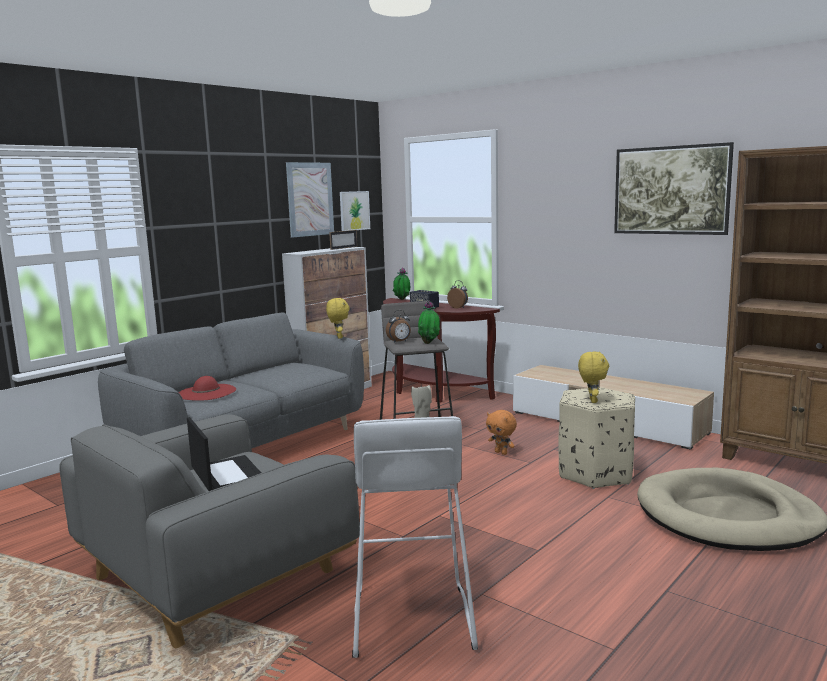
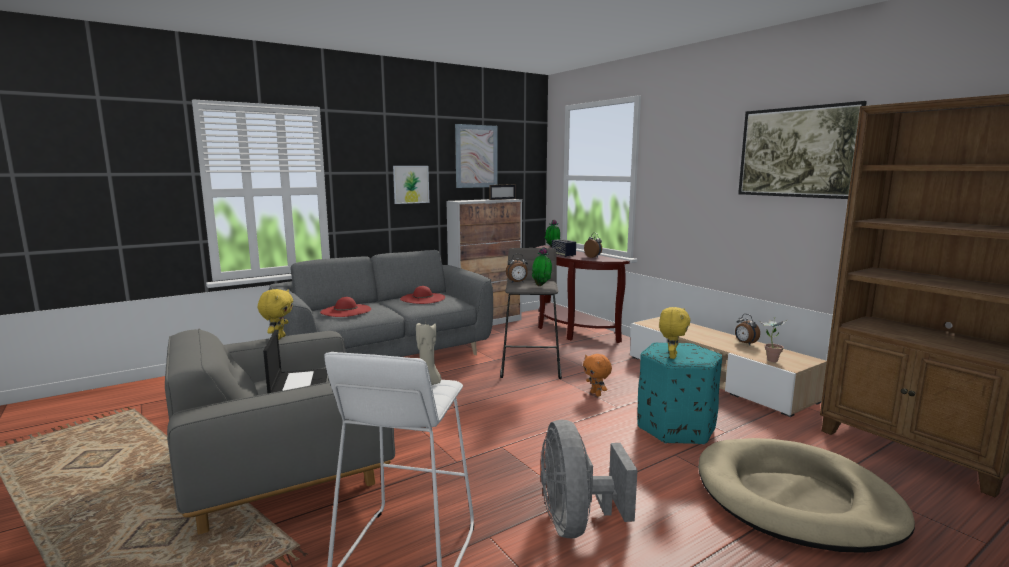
camera: 15 degrees right, 0 degrees up
(284, 370) = (422, 298): none -> red hat
(338, 337) = (475, 274): yellow plush toy -> yellow plush toy (278, 338)
(354, 210) = (518, 168): picture -> picture (411, 184)
(554, 568) = (577, 522): none -> grey fan
(595, 473) = (675, 428): beige ottoman -> turquoise ottoman
(634, 384) = (745, 343): none -> alarm clock
(664, 395) = (770, 359): none -> potted plant

